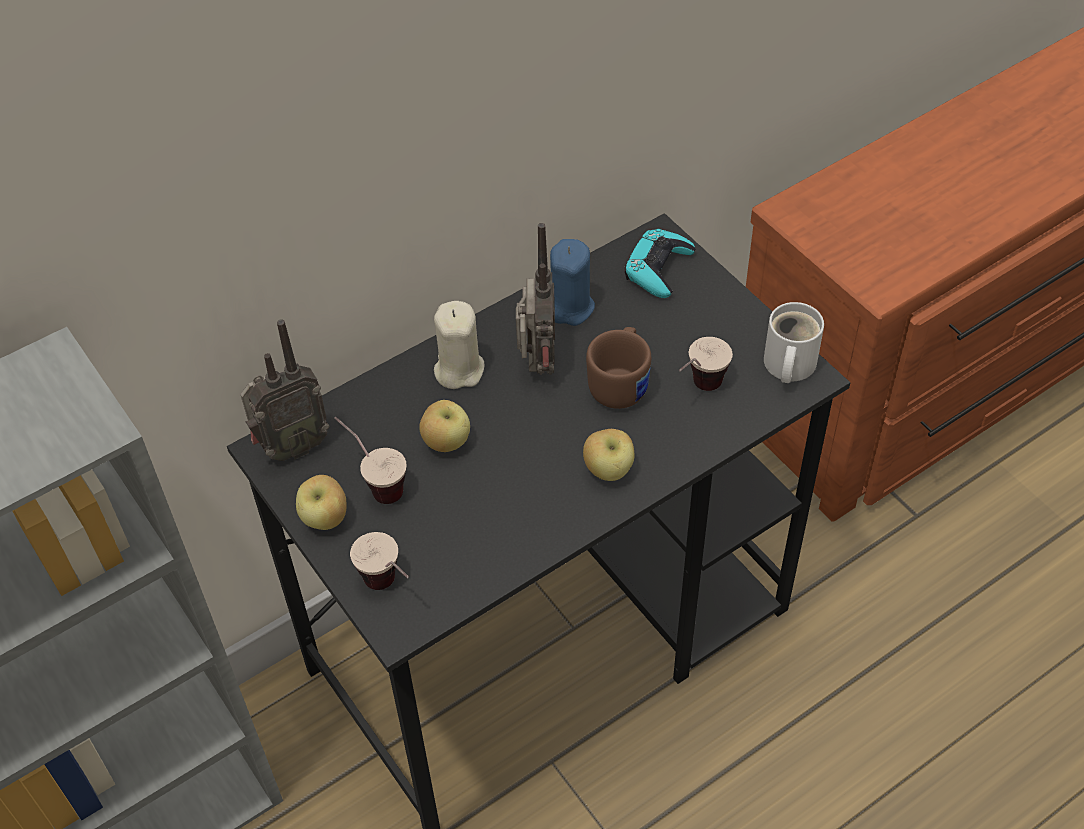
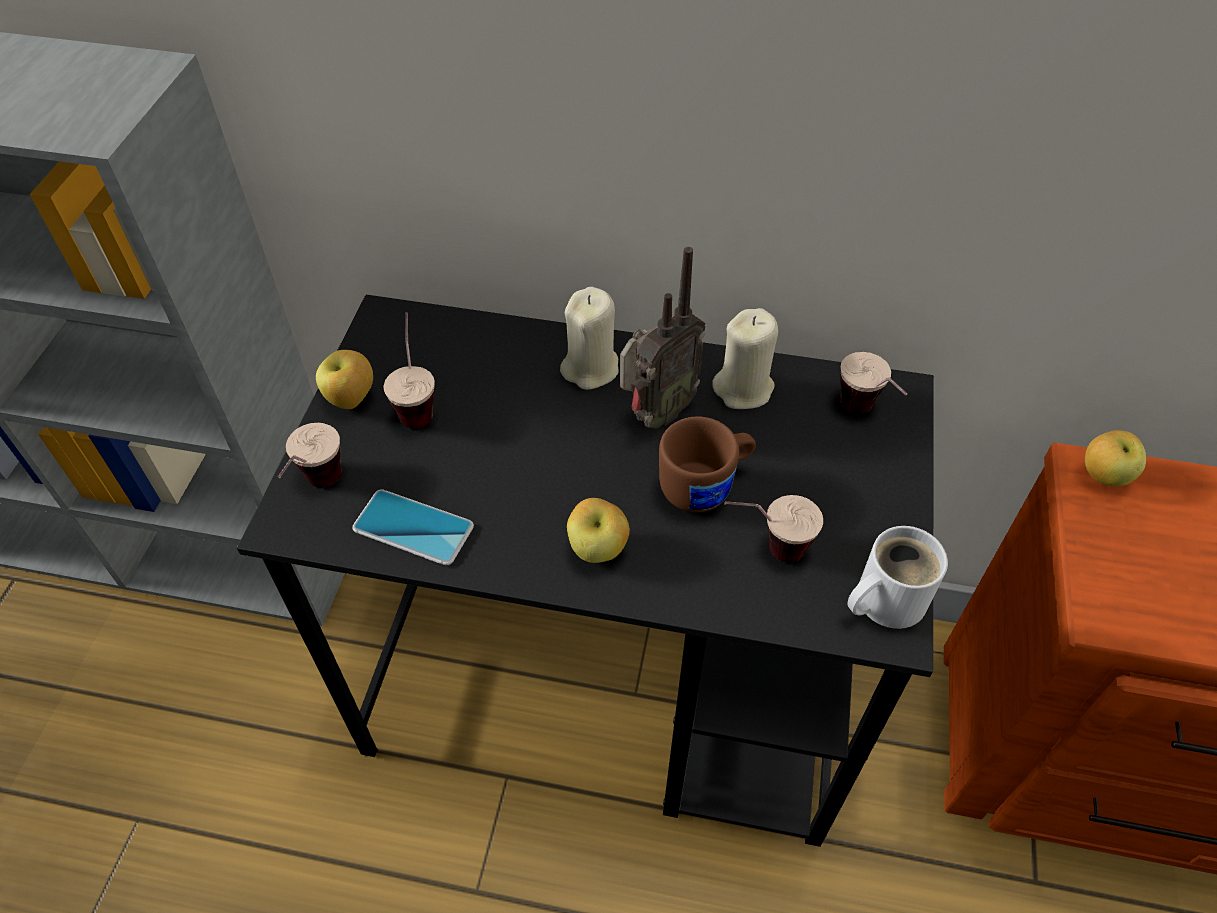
camera: 45 degrees right, 0 degrees up
(291, 447) = (401, 328): radio -> none
(446, 442) = (506, 416): apple -> apple (1103, 475)
(484, 555) = (413, 528): none -> phone
(569, 307) = (743, 389): blue candle -> beige candle
(658, 269) = (865, 416): turquoise game controller -> cup

